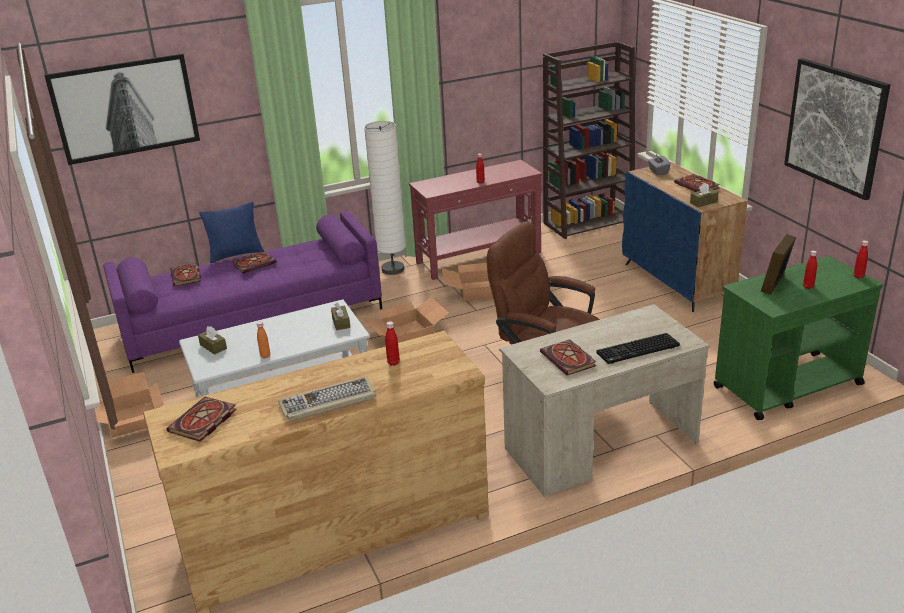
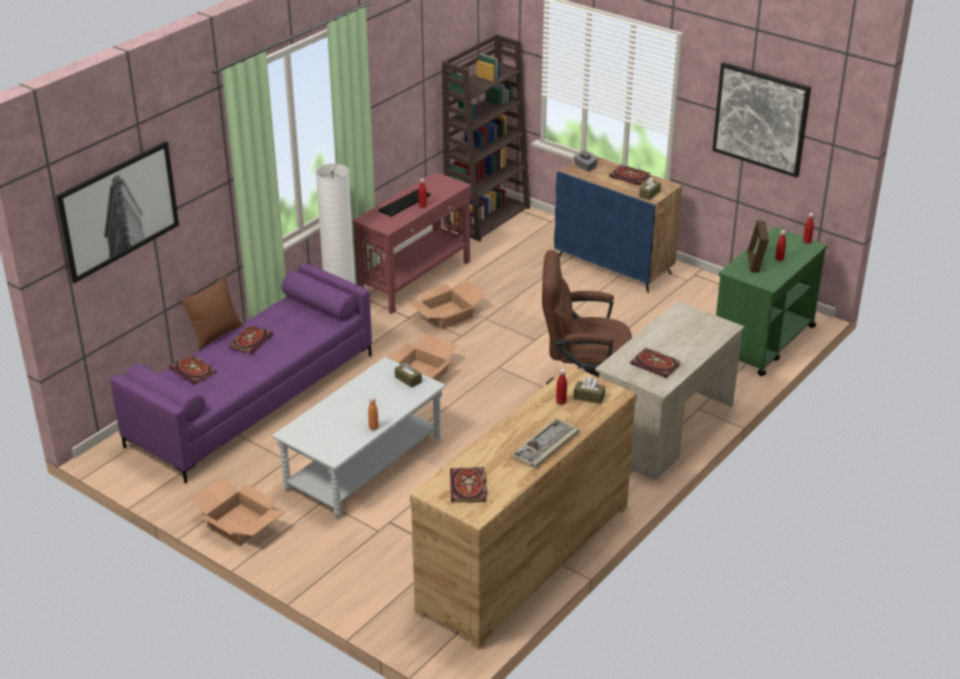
camera: 30 degrees left, 5 degrees up
(213, 347) = (314, 432): brown tissue box -> brown tissue box (589, 397)
(236, 254) = (216, 335): blue pillow -> brown pillow
(637, 350) = (698, 344): keyboard -> keyboard (405, 204)

